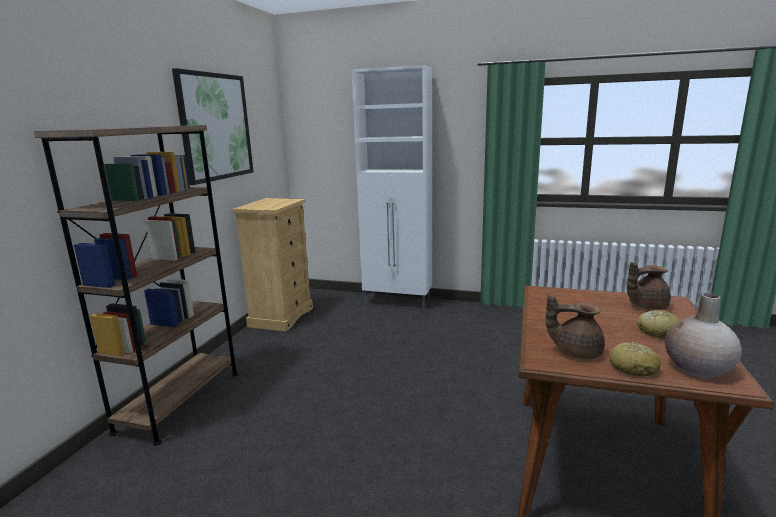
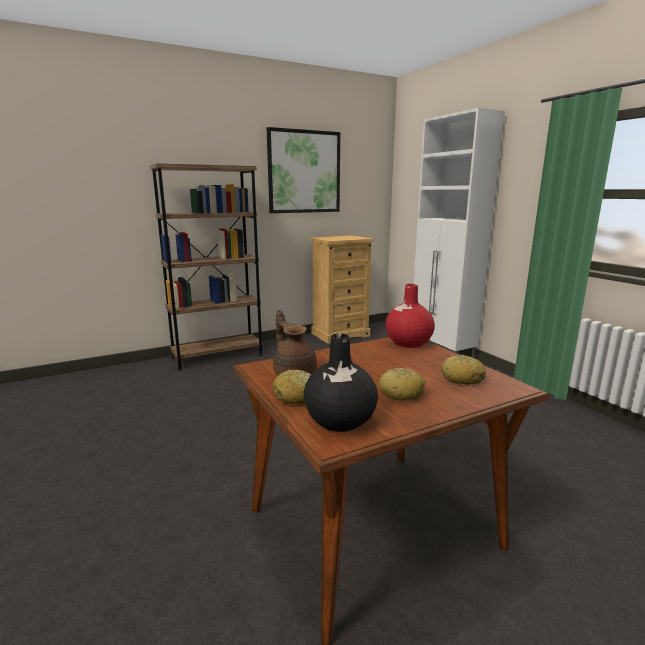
camera: 45 degrees right, 0 degrees up
(551, 293) = (408, 342): none -> red vase
(645, 306) = (462, 378): brown teapot -> bread
(697, 368) = (339, 421): beige vase -> black vase

